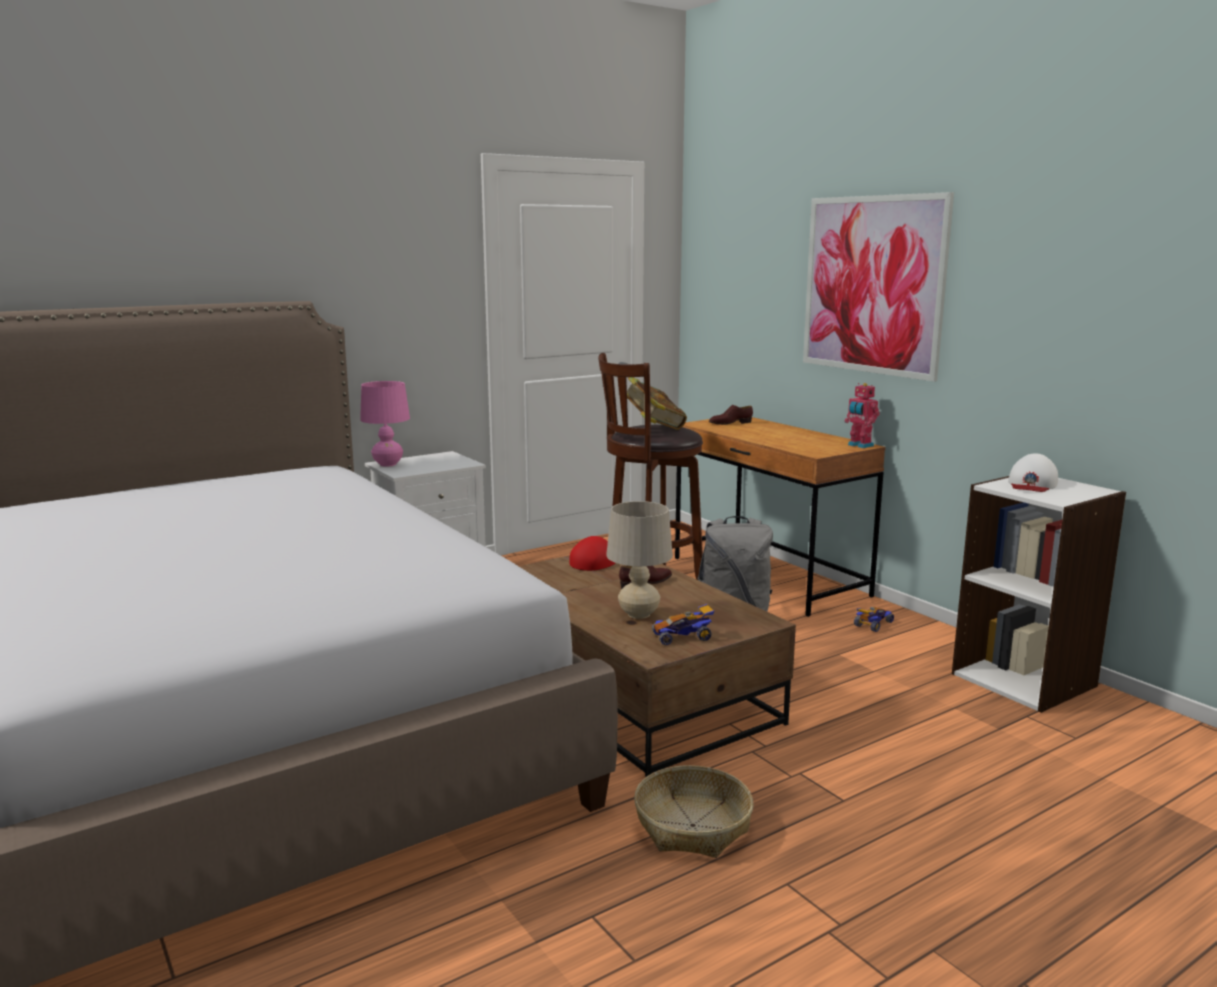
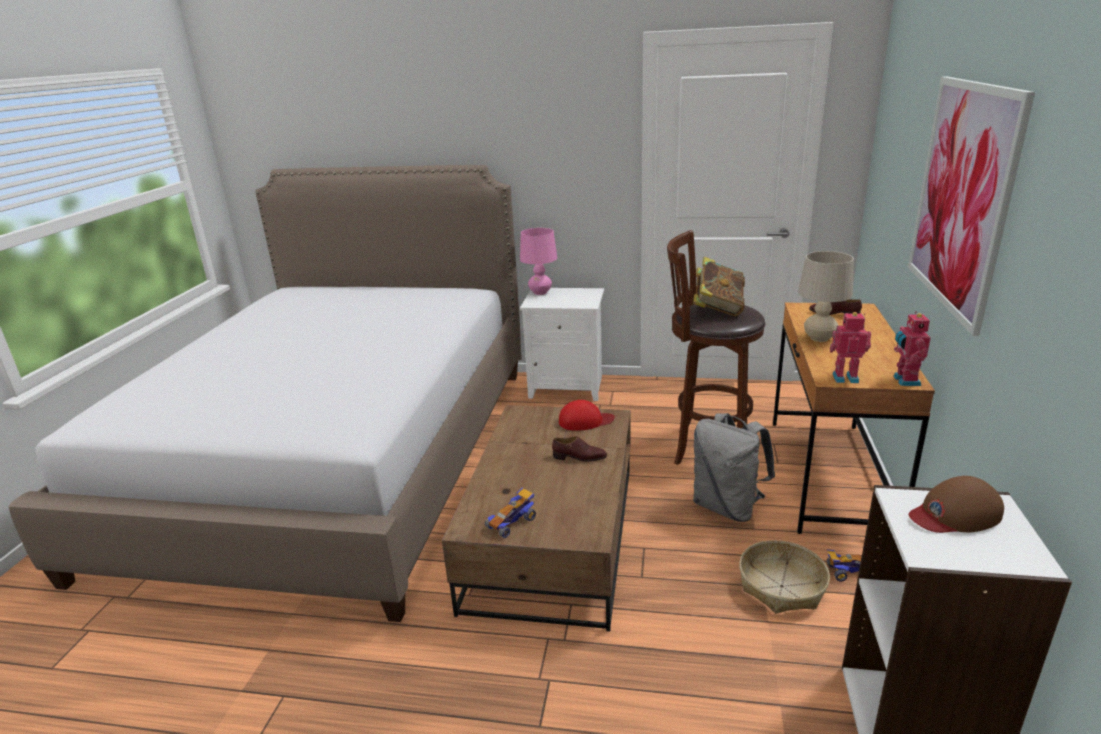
camera: 45 degrees right, 10 degrees up
(638, 614) = (522, 486): beige table lamp -> beige table lamp (819, 338)
(683, 637) = (511, 522): toy car -> toy car turned 75 degrees counterclockwise
(692, 825) = (420, 672): basket -> basket (781, 586)
(823, 451) = (845, 377): none -> toy robot
(1032, 484) = (954, 514): white cap -> brown cap

